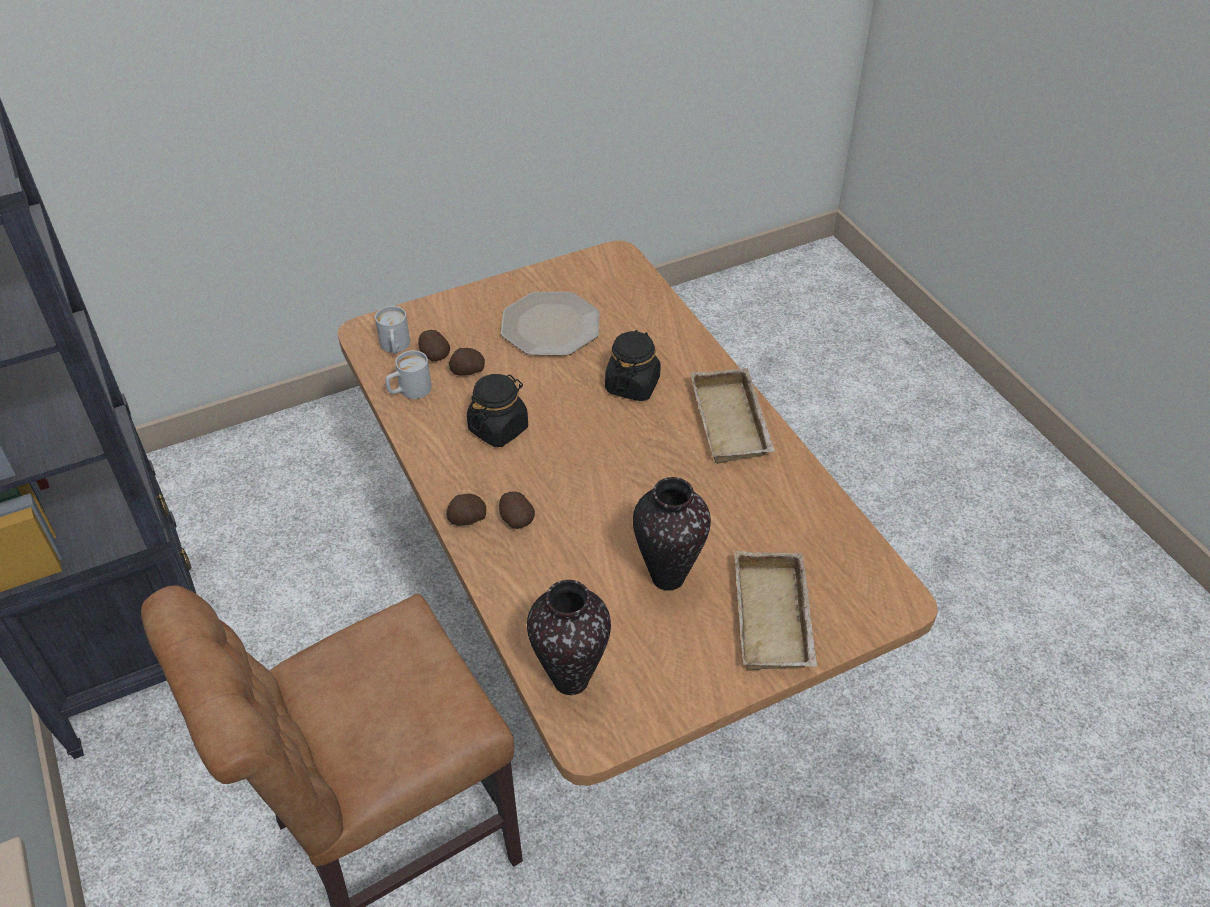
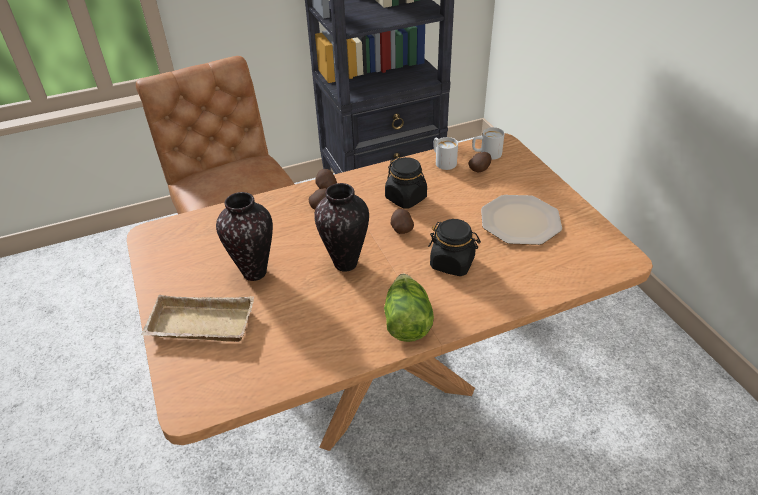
camera: 95 degrees right, 5 degrees down
(467, 371) = (463, 184): potato -> potato (401, 229)
(572, 679) = (192, 229): vase -> vase (346, 264)
(733, 423) = (406, 321): beige tray -> lettuce

